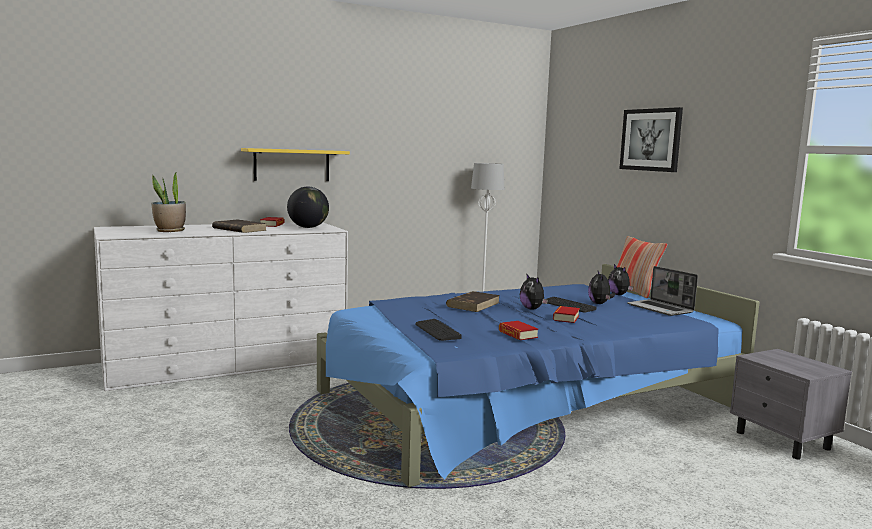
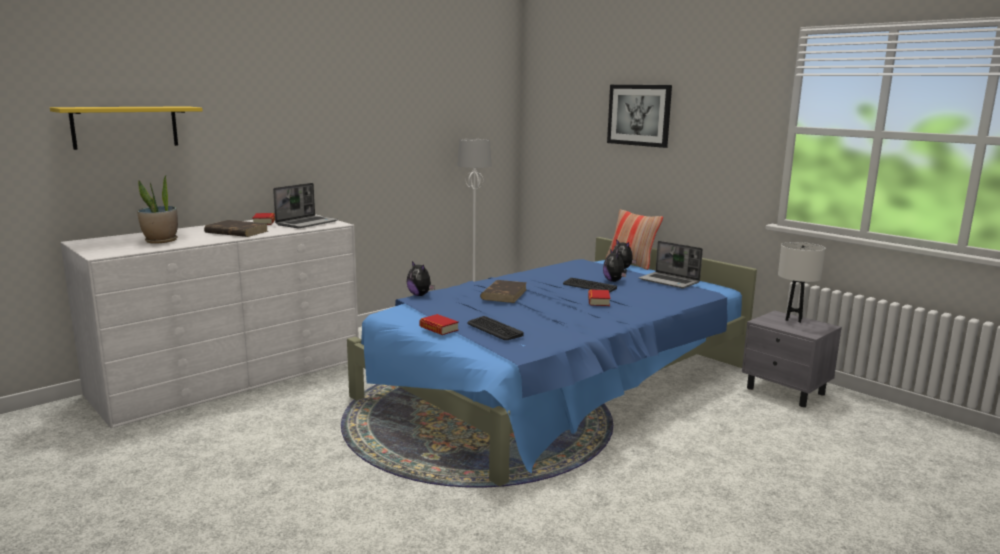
camera: 15 degrees left, 5 degrees up
(292, 165) = (276, 153): yellow shelf -> yellow shelf (125, 127)
(308, 227) = (307, 223): globe -> laptop
(518, 334) = (570, 325): book -> book (439, 328)
(532, 309) = (561, 293): plush toy -> plush toy (420, 295)
(795, 359) = (794, 319): none -> white table lamp

